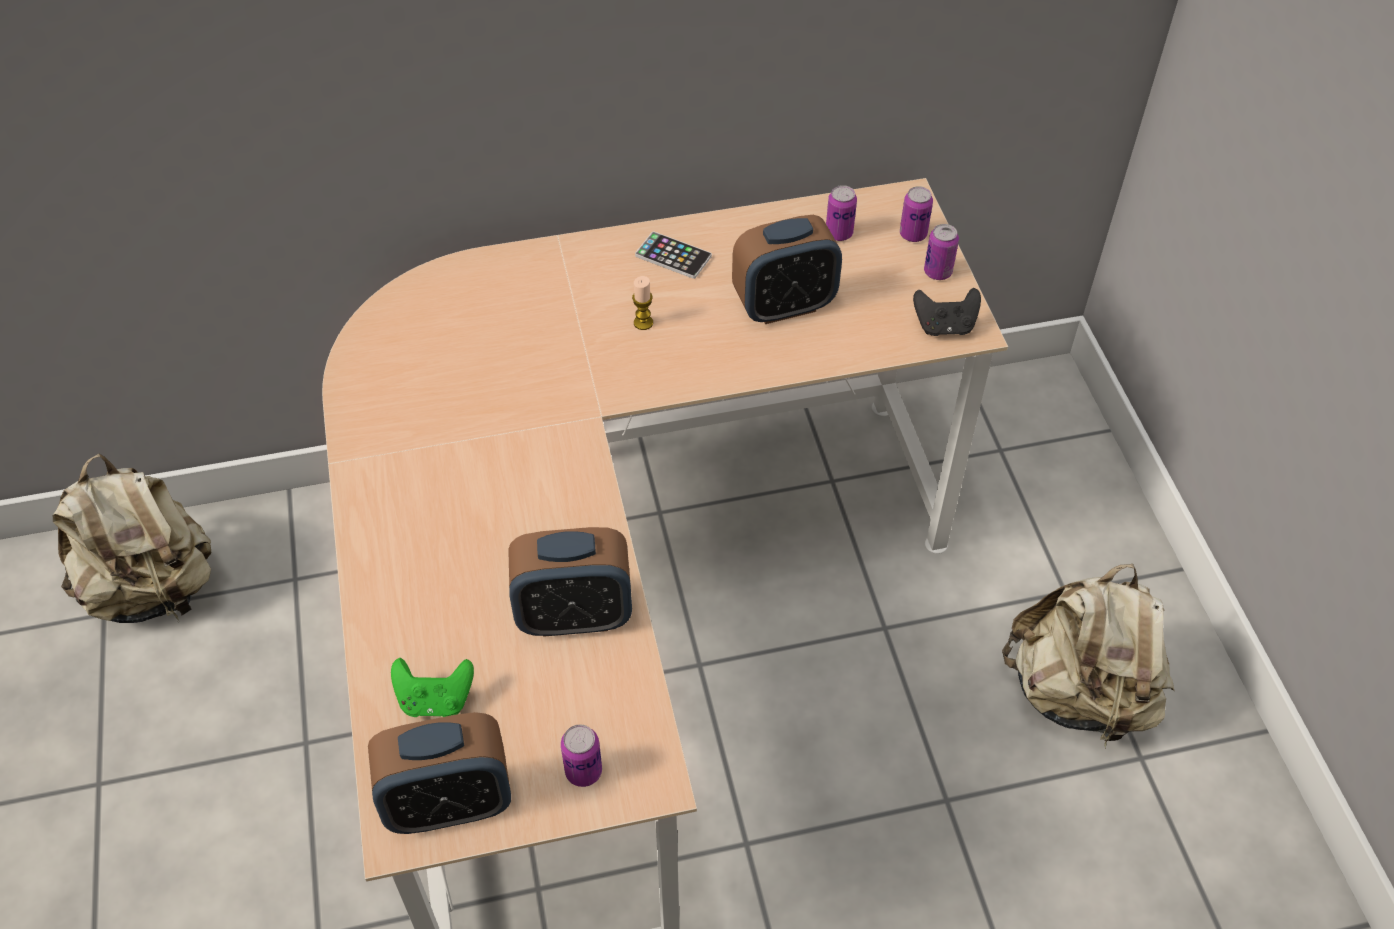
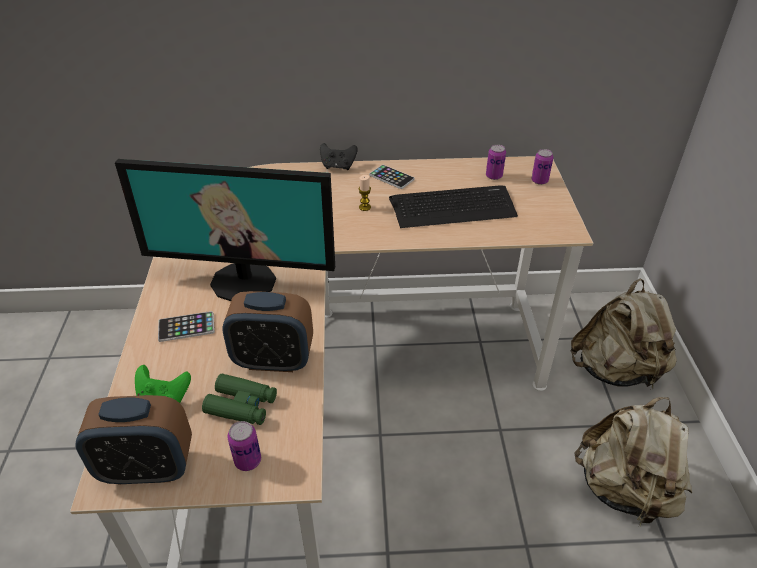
camera: 10 degrees right, 10 degrees down
(154, 588) = (80, 348): beige backpack -> beige backpack (616, 370)
(427, 580) = (186, 327): none -> phone
(489, 488) = (244, 281): none -> monitor
(550, 692) = (242, 405): none -> green binoculars
(784, 305) = (453, 207): alarm clock -> keyboard
(937, 272) = (552, 200): can -> none
(944, 326) = (552, 228): black game controller -> black game controller (338, 166)

